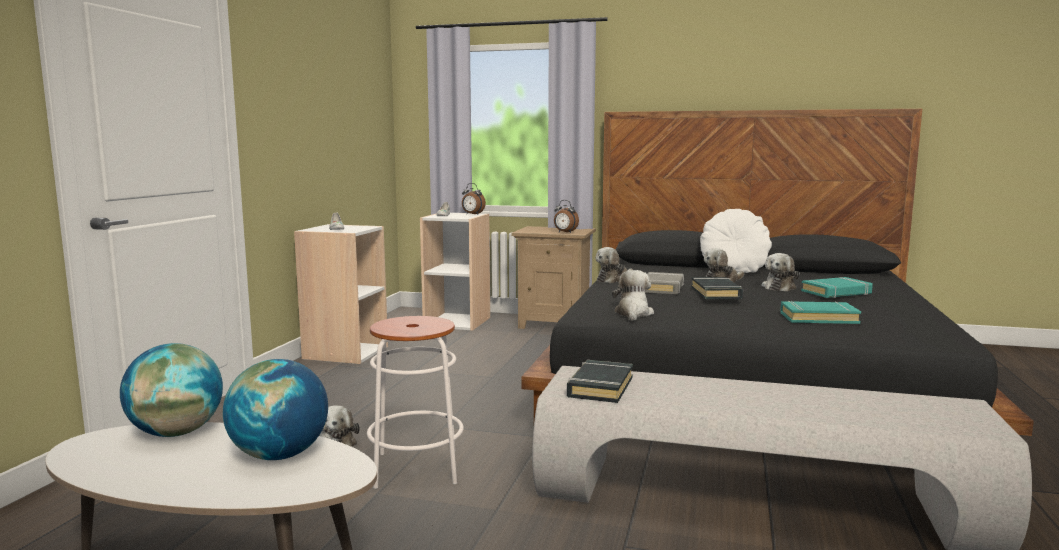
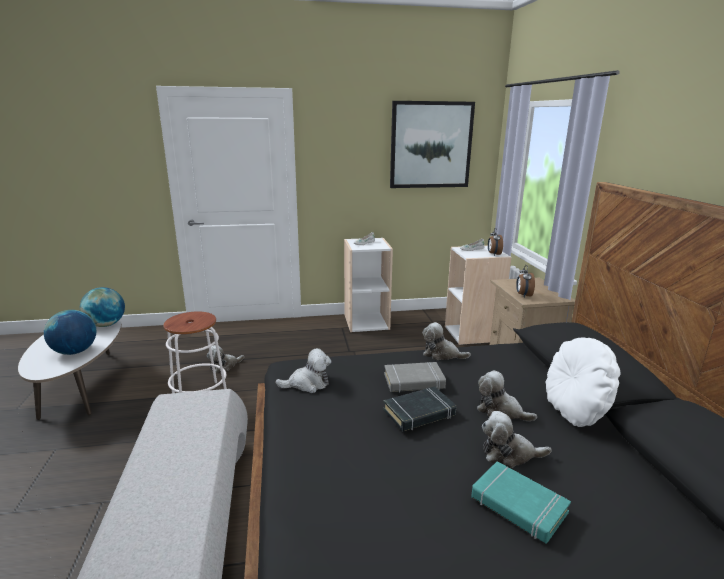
camera: 65 degrees right, 10 degrees up
(351, 93) = (431, 145): none -> picture
(600, 387) = (181, 412): black book -> none
(818, 318) = (359, 495): turquoise book -> none

